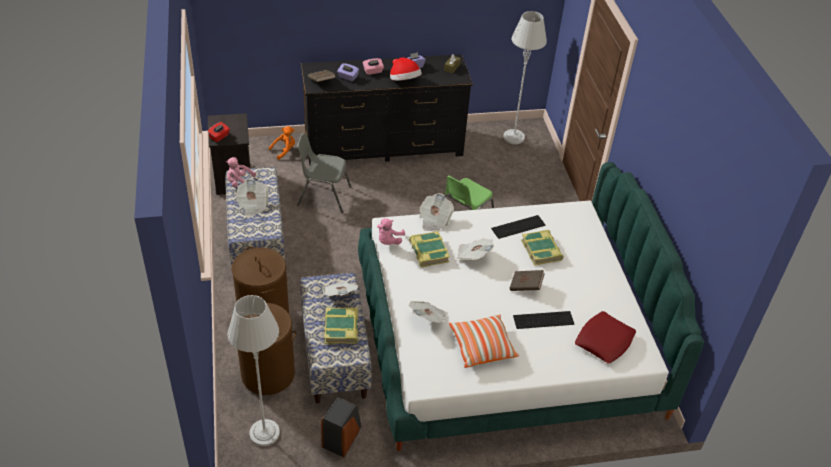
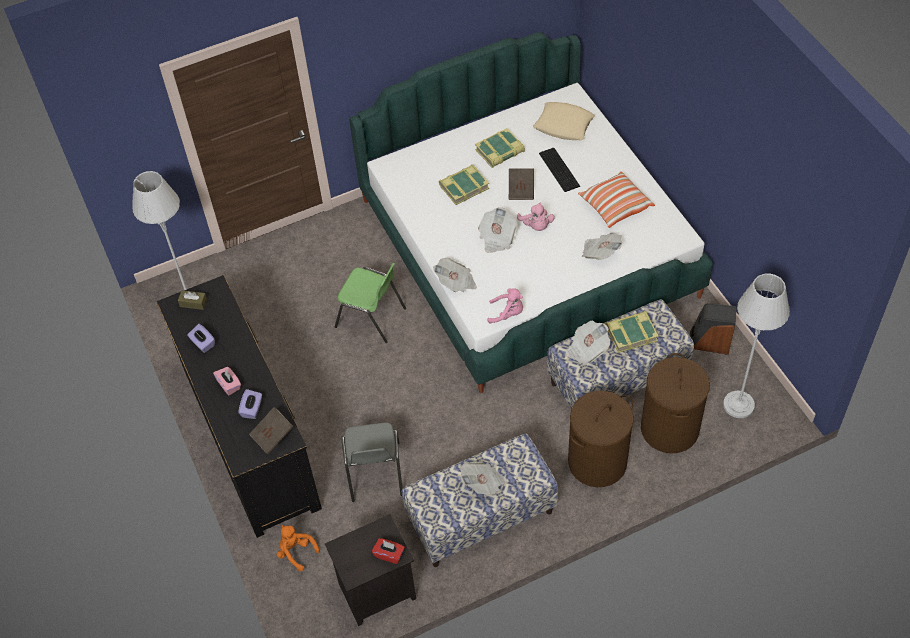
camera: 100 degrees left, 10 degrees up
(240, 183) = (449, 514): pink plush toy -> pink plush toy (536, 226)
(404, 81) = (241, 344): hat -> none
(428, 252) = (508, 275): book -> book (500, 151)
(519, 227) = (436, 210): keyboard -> none
(604, 341) = (563, 125): red pillow -> beige pillow

